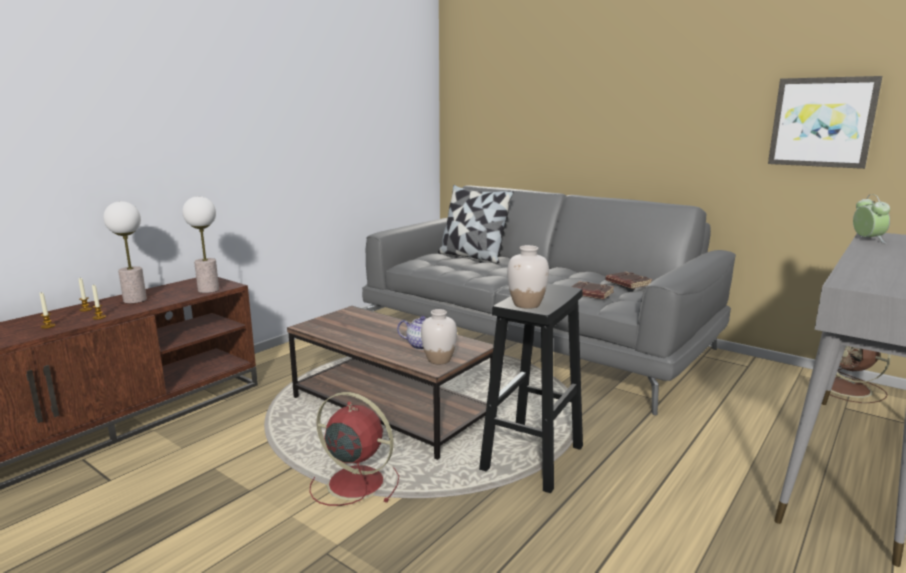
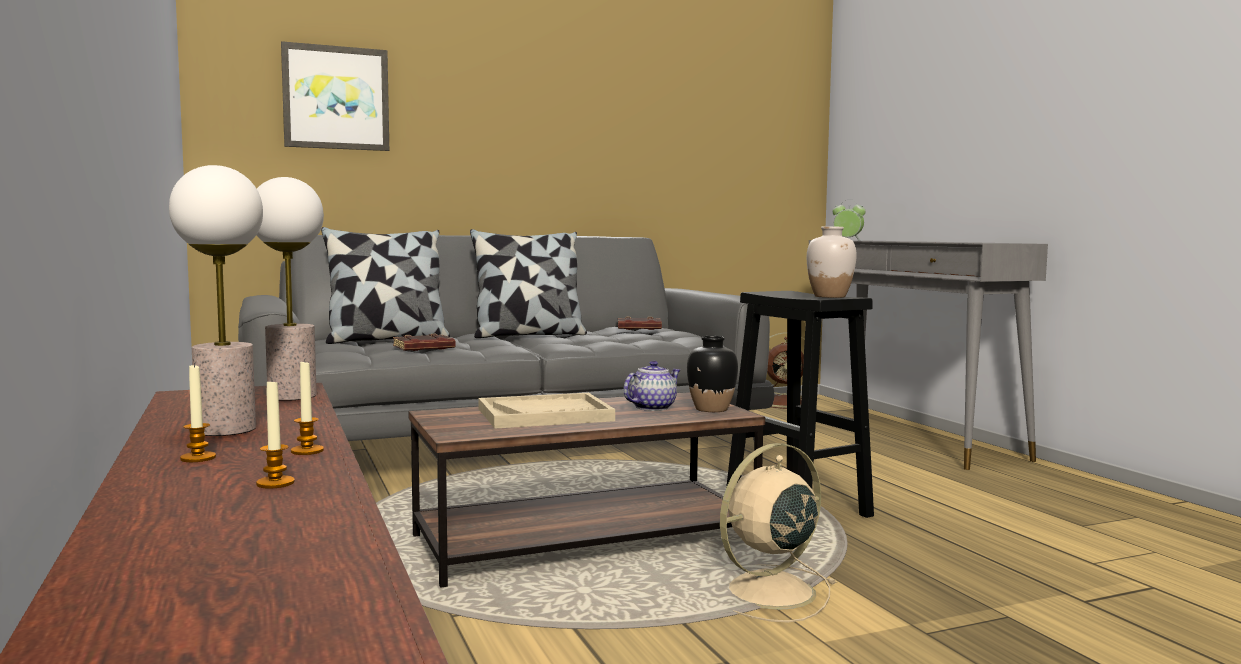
camera: 60 degrees left, 10 degrees down
(354, 482) = (767, 592): red fan -> beige fan
(371, 329) = (545, 415): none -> beige tray
(439, 360) = (711, 409): white vase -> black vase
(551, 271) = (528, 335): none -> pillow
(590, 294) = (646, 338): brown book -> brown book (423, 348)
(822, 122) = (720, 150): picture -> picture (336, 98)

